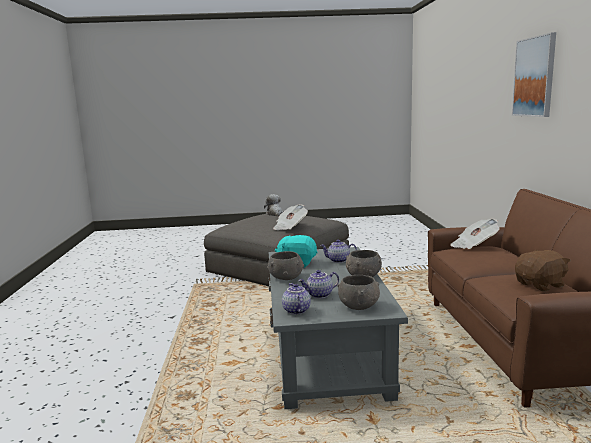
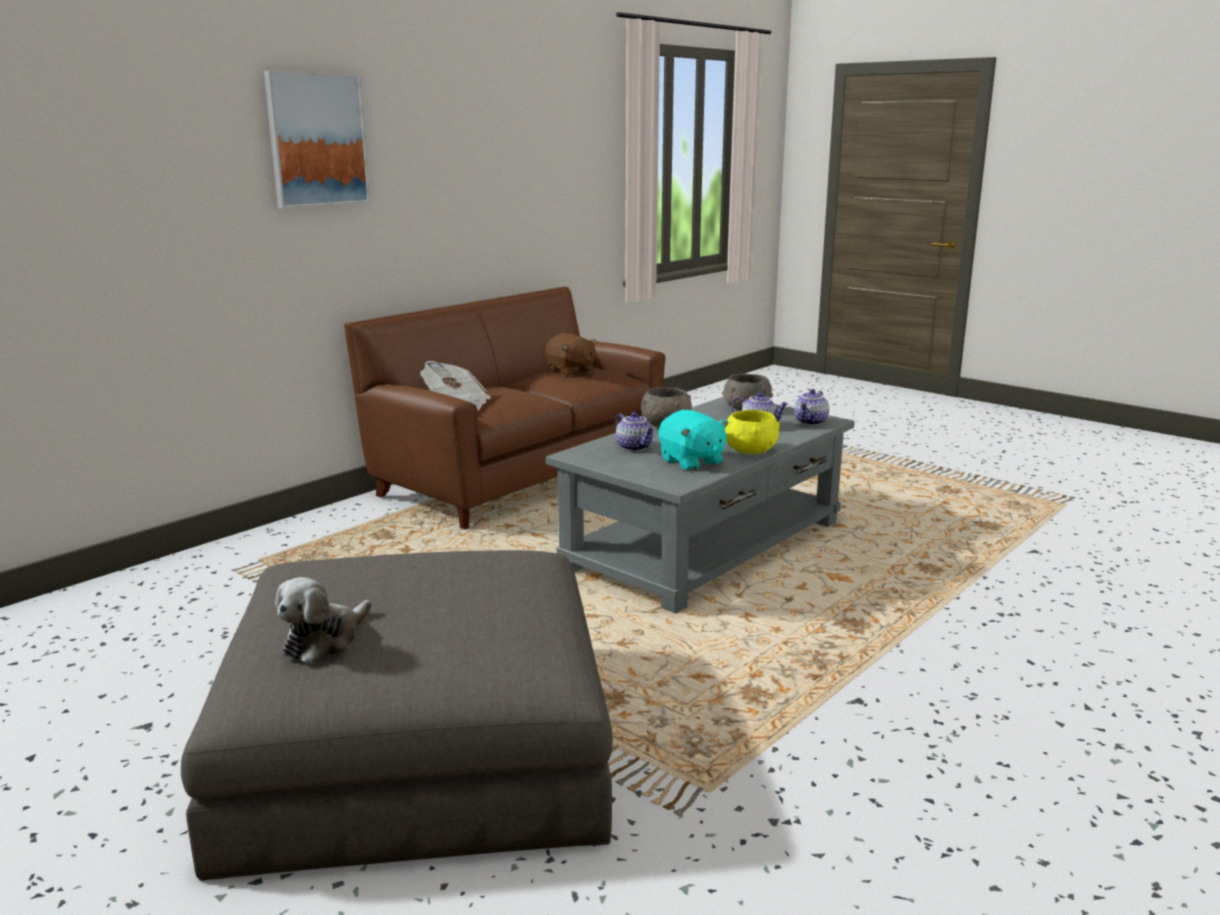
camera: 135 degrees left, 5 degrees up
(286, 277) = (749, 451): grey bowl -> yellow bowl
(290, 227) = (462, 559): newspaper -> none
(540, 285) = (570, 372): brown plush toy -> brown plush toy turned 150 degrees counterclockwise

